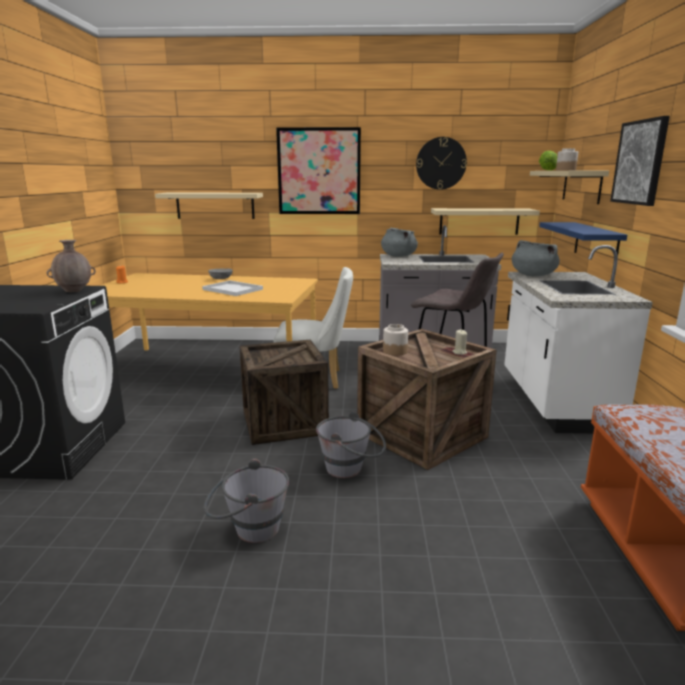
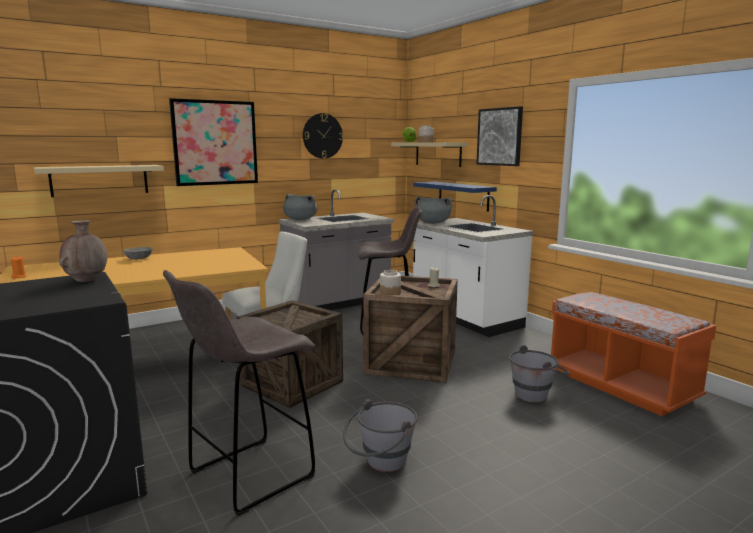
camera: 35 degrees left, 5 degrees down
(144, 493) = (248, 476): none -> grey stool
(231, 289) = (178, 266): white tray -> none
(351, 469) = (395, 399): grey bucket -> grey bucket (537, 394)
(479, 221) = (355, 185): beige shelf -> none

